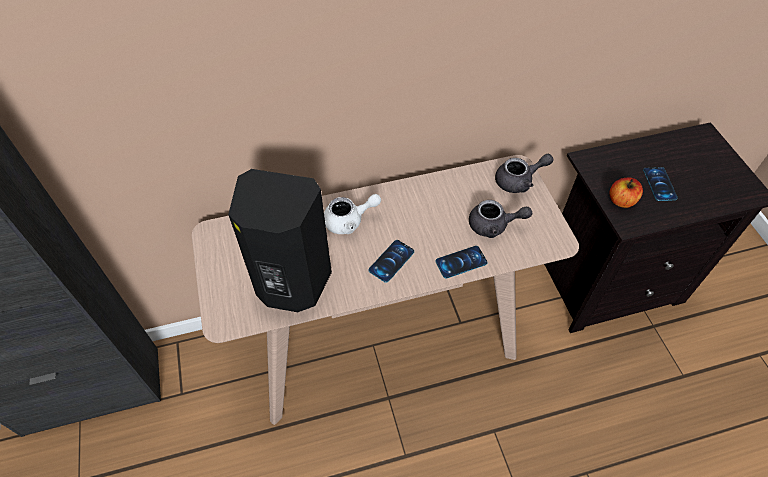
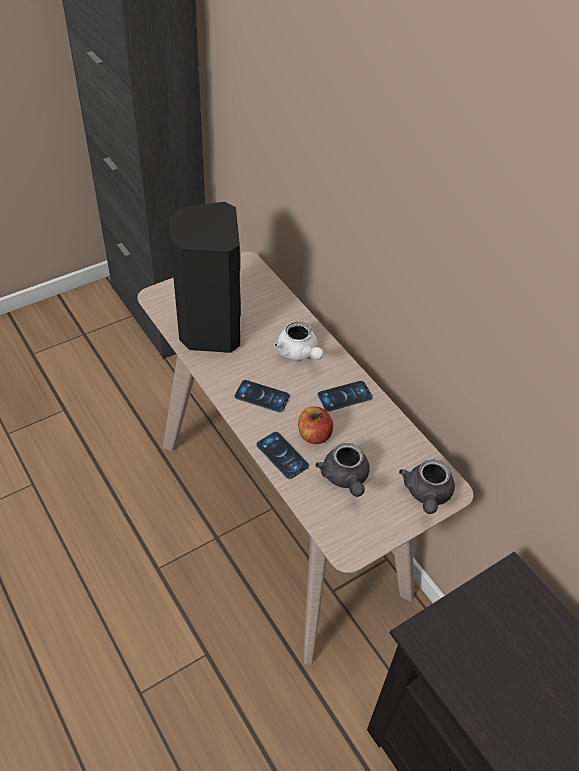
camera: 70 degrees right, 5 degrees down
(519, 181) = (426, 494): grey teapot -> grey teapot turned 45 degrees clockwise
(621, 201) = (458, 625): apple -> apple (314, 435)
(659, 184) = (516, 676): phone -> phone (344, 396)

